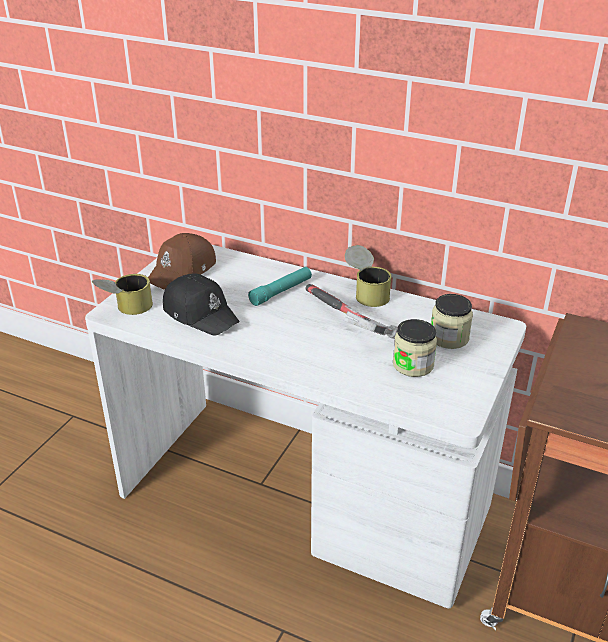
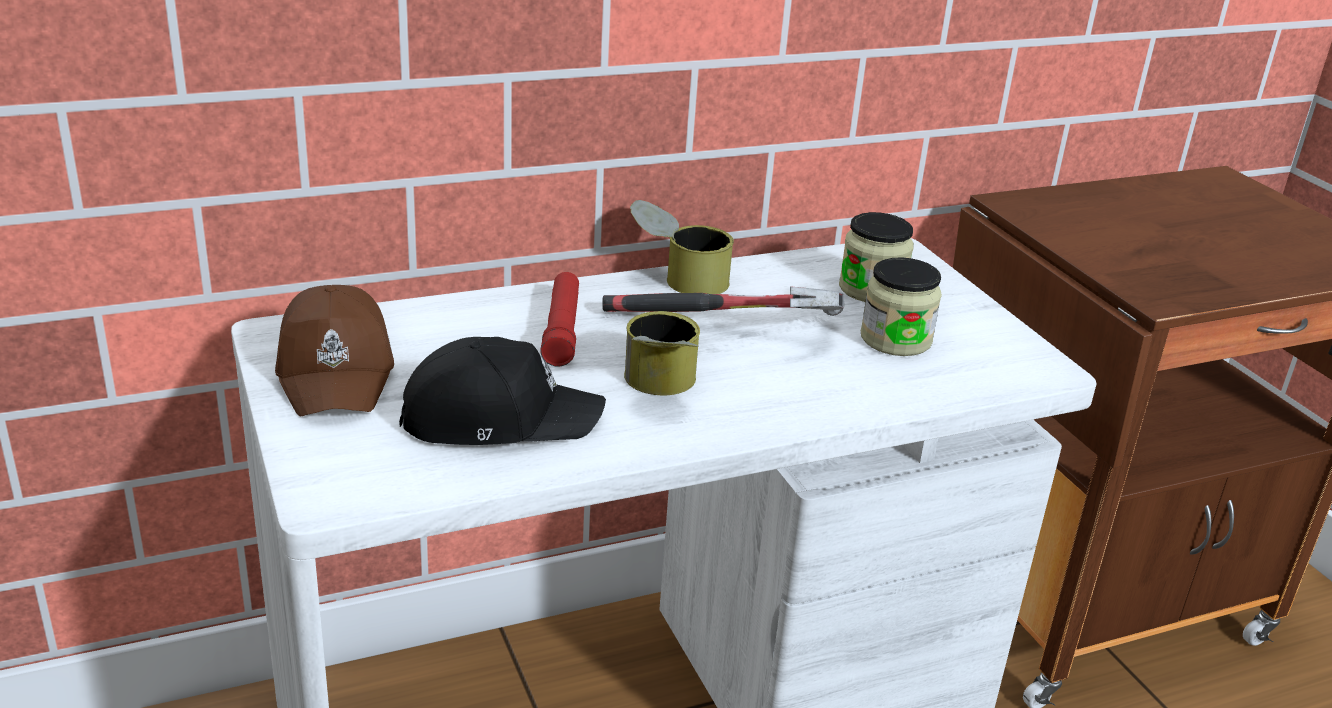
camera: 50 degrees left, 5 degrees down
(125, 309) = (347, 478): can -> can (659, 388)
(281, 291) = (561, 329): turquoise flashlight -> red flashlight

